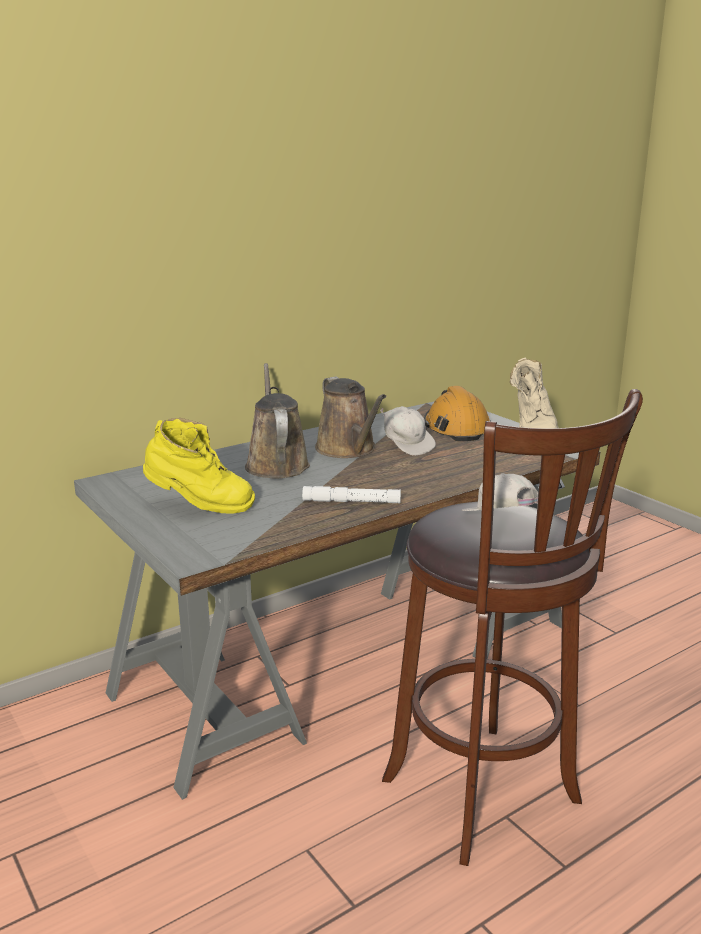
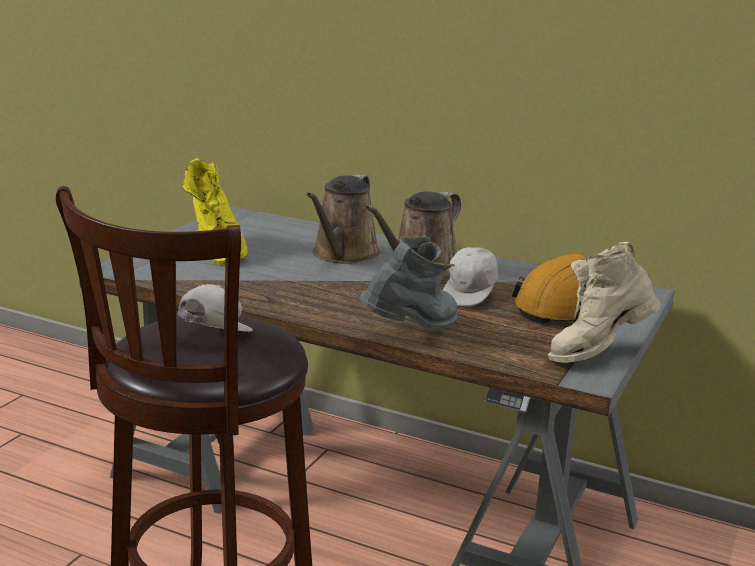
camera: 60 degrees right, 0 degrees up
(276, 464) = (343, 254): brown watering can -> brown watering can turned 150 degrees clockwise
(351, 501) = (285, 297): white flashlight -> none
(461, 476) = (412, 332): none -> grey boot

